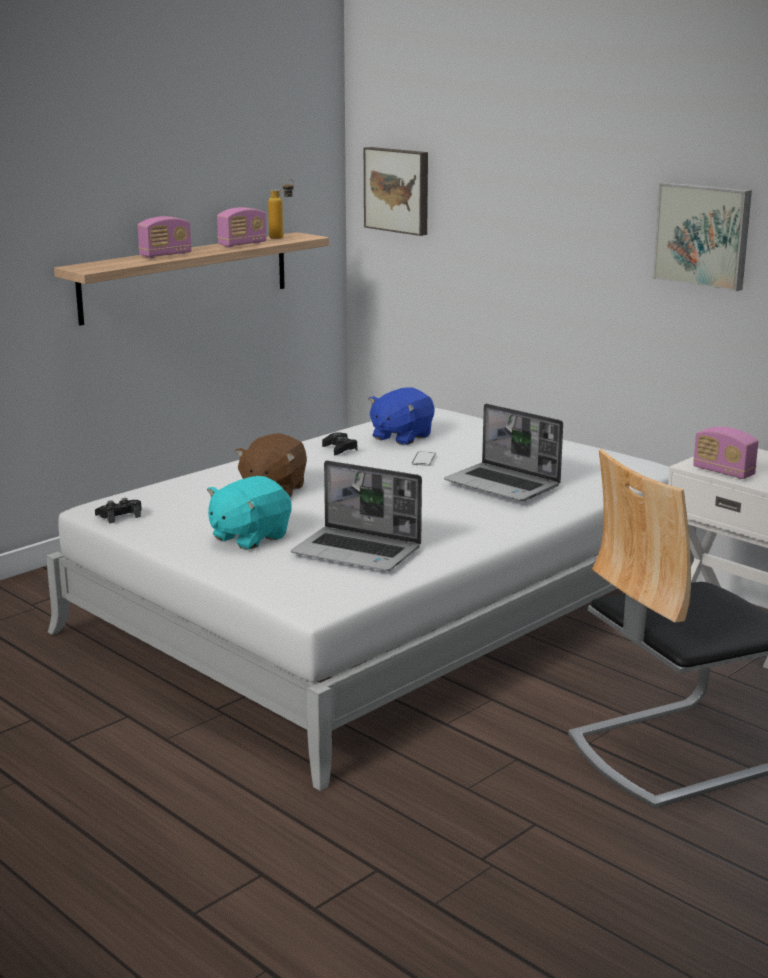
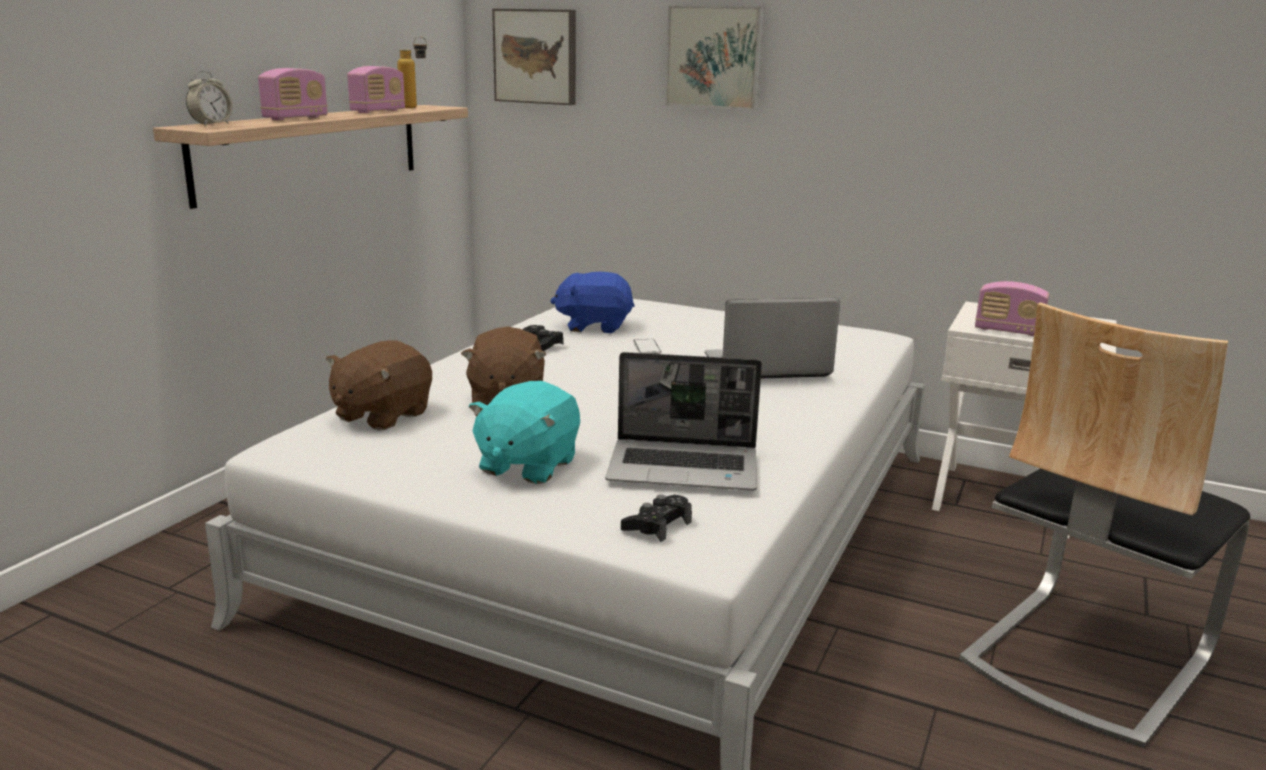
camera: 20 degrees left, 0 degrees up
(96, 264) = (211, 124): none -> alarm clock
(119, 516) = (323, 456): black game controller -> black game controller (657, 525)
(177, 493) = (381, 415): none -> brown plush toy
(401, 437) = (594, 326): blue plush toy -> blue plush toy turned 75 degrees clockwise
(503, 485) = (765, 367): laptop -> laptop turned 150 degrees clockwise
(703, 235) = (934, 79): picture -> picture (715, 57)

